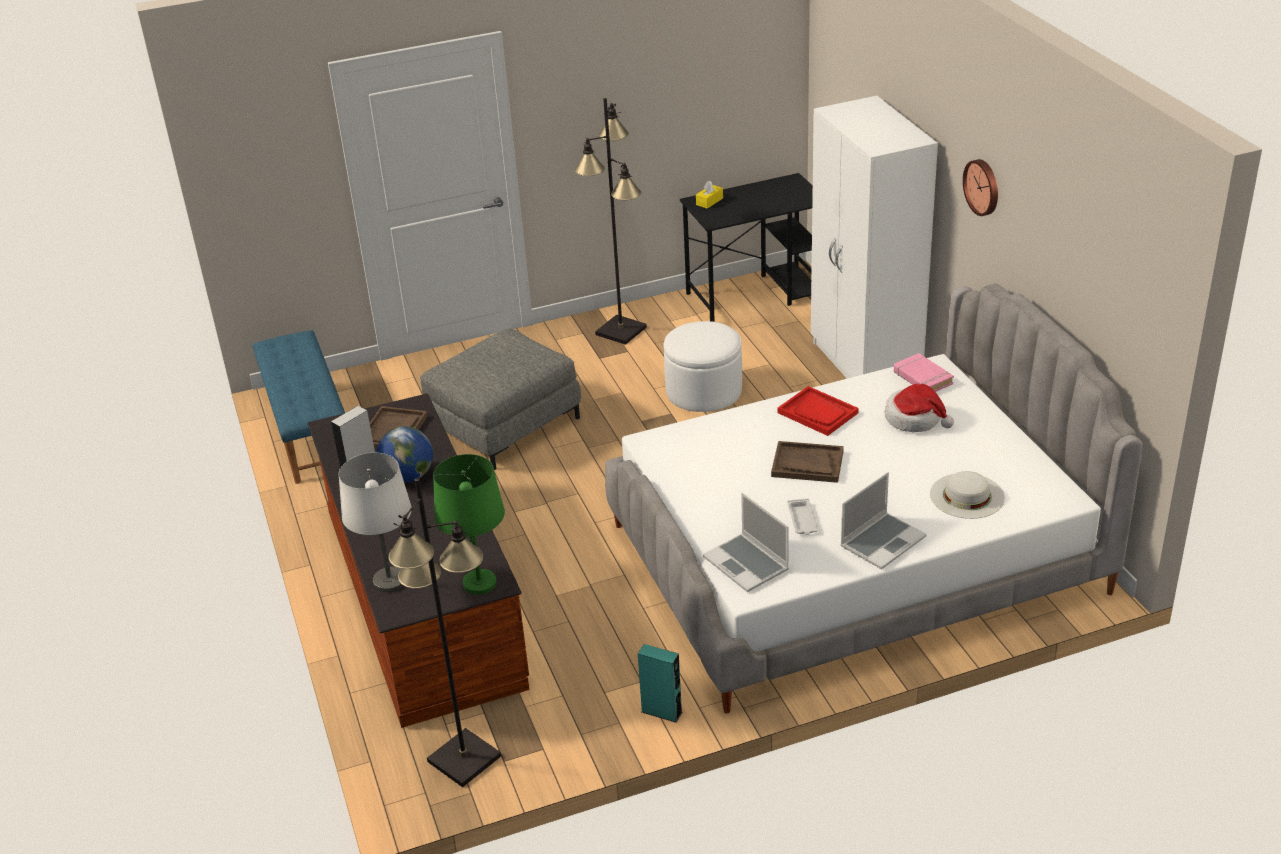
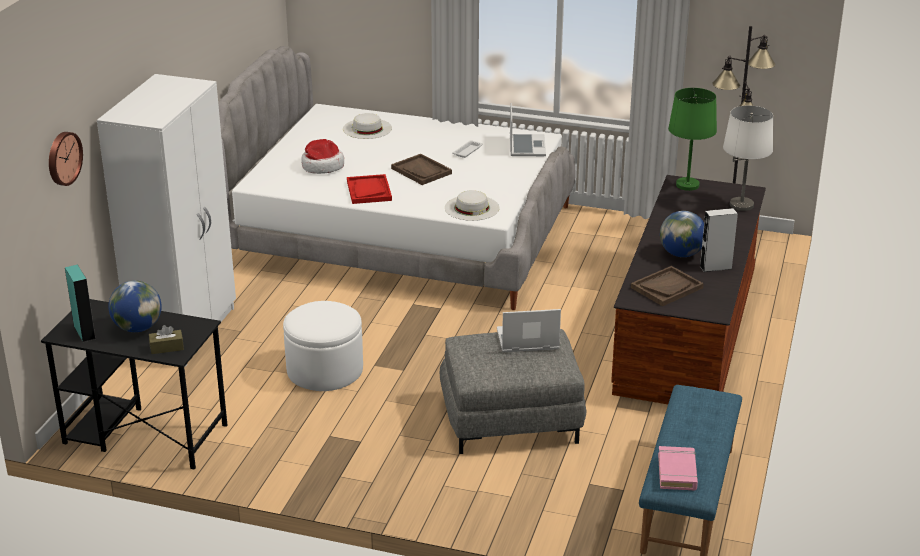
camera: 145 degrees left, 5 degrees down
(622, 331) = (305, 459): black floor lamp -> none
(661, 712) = (599, 219): turquoise speaker -> turquoise speaker (84, 332)
(687, 442) = (472, 208): none -> white hat
(709, 201) = (167, 347): yellow tissue box -> brown tissue box
(752, 202) = (137, 328): none -> globe
(882, 541) = (443, 129): laptop -> laptop (526, 340)
(922, 378) = (274, 182): pink book -> pink book (677, 472)
(983, 187) = (185, 58): wall clock -> wall clock (63, 158)

